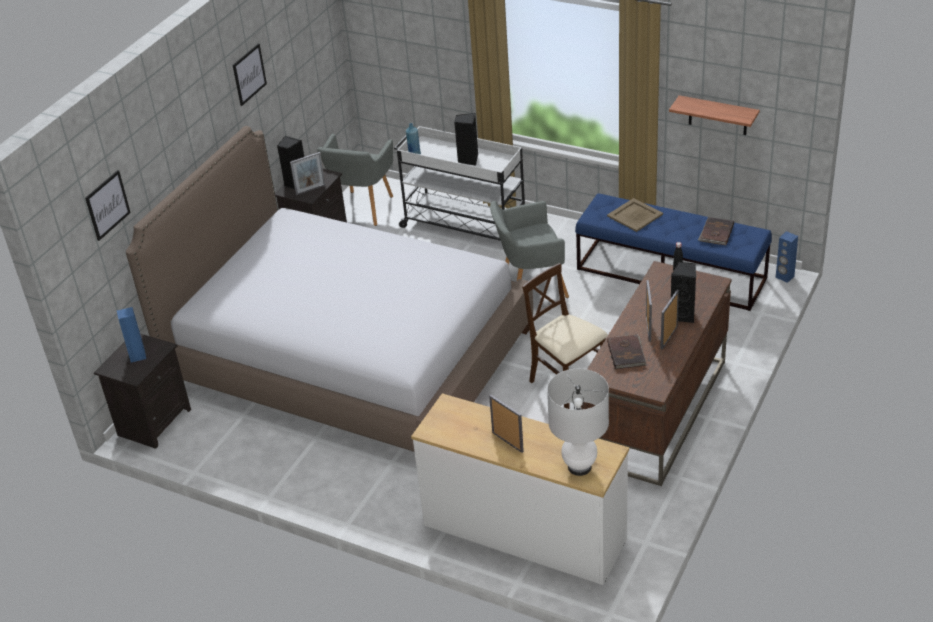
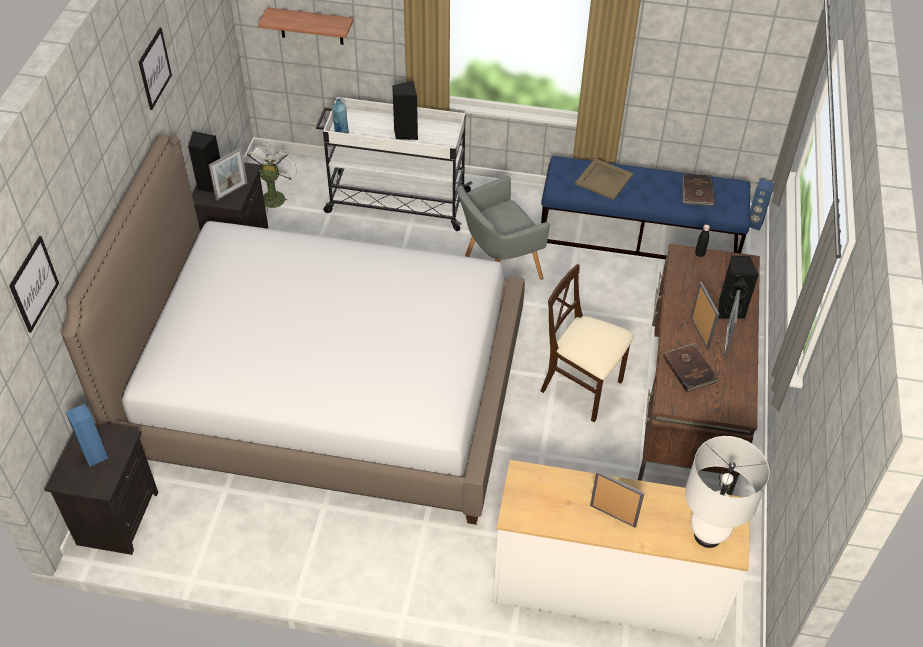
camera: 20 degrees left, 10 degrees up
(361, 210) = (272, 196): grey armchair -> white fan
(718, 115) = (696, 64): shelf -> shelf (311, 26)

